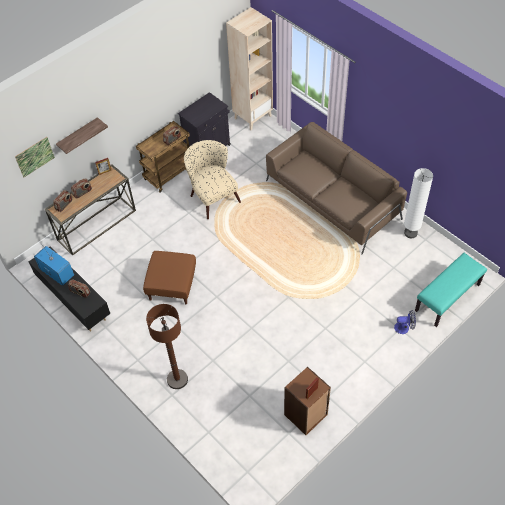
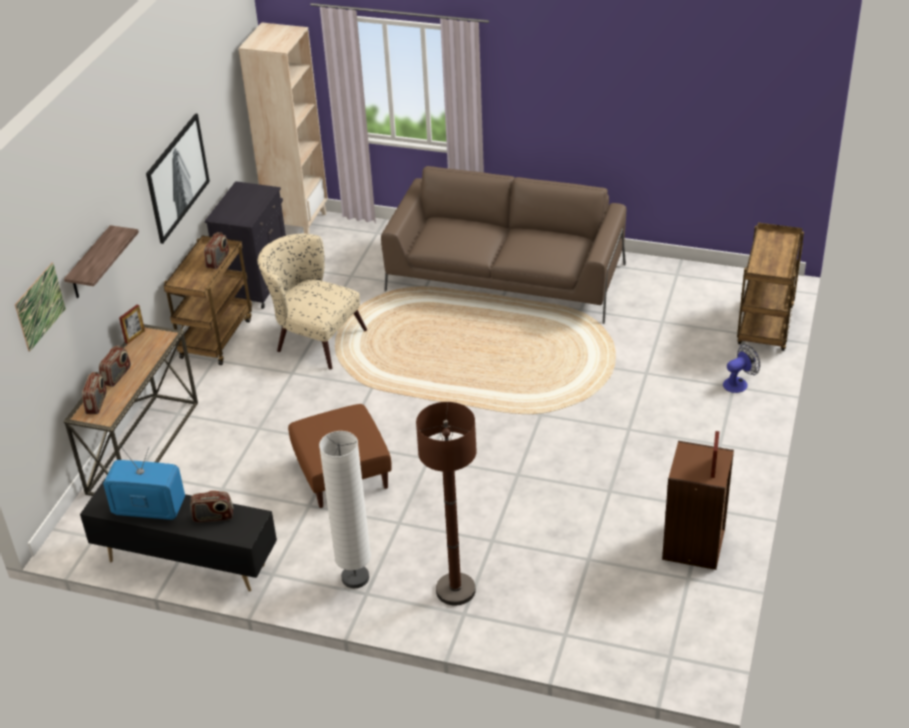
camera: 30 degrees left, 15 degrees down
(158, 91) = (176, 177): none -> picture
(410, 233) = (650, 275): white floor lamp -> white floor lamp (355, 578)
(447, 298) = (766, 327): turquoise bench -> brown cart

